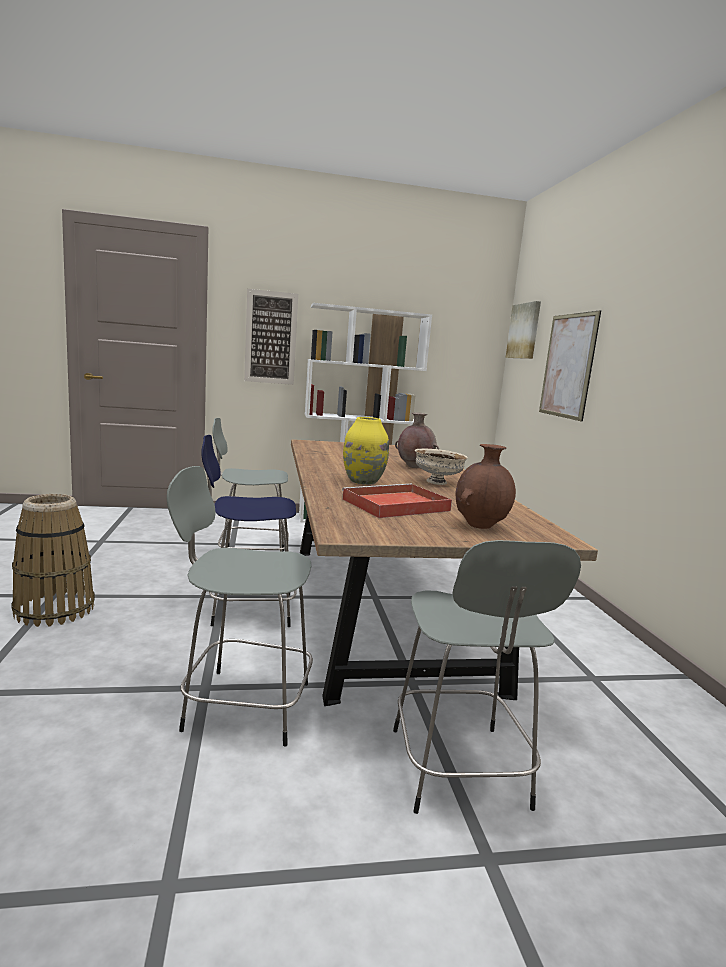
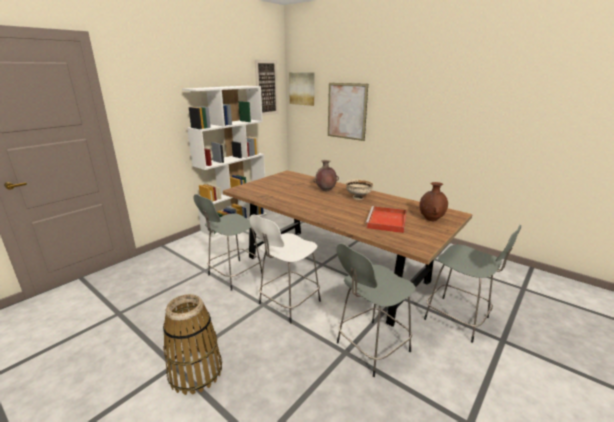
camera: 40 degrees left, 10 degrees up
(249, 609) = (288, 303): blue stool -> white stool
(271, 337) = (158, 117): picture -> picture (266, 88)
(363, 481) = (340, 211): yellow vase -> none

